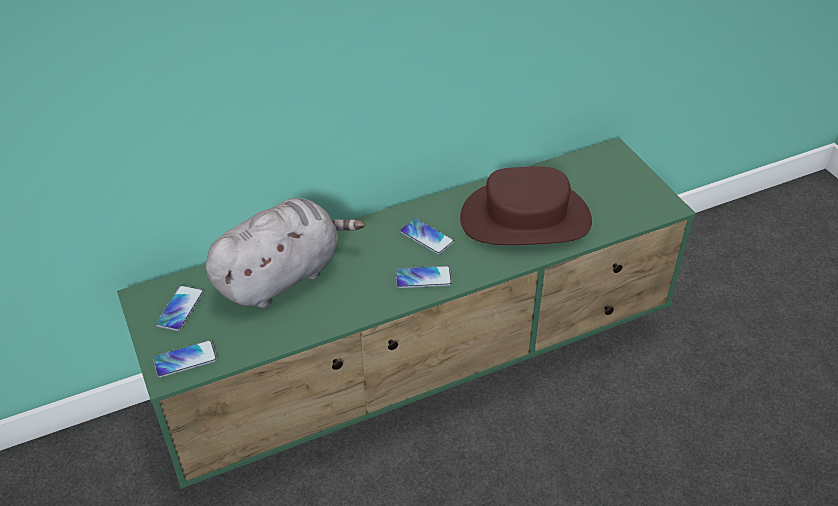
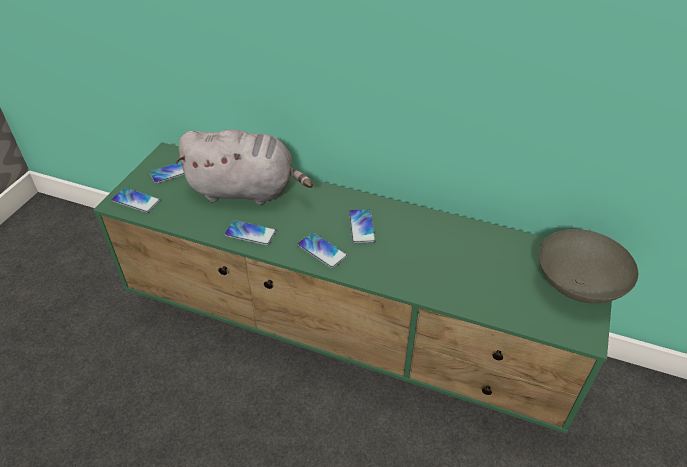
camera: 45 degrees right, 0 degrees up
(343, 307) = (250, 233): none -> phone
(525, 219) = (447, 262): brown hat -> none
(625, 177) = (577, 286): none -> grey bowl

